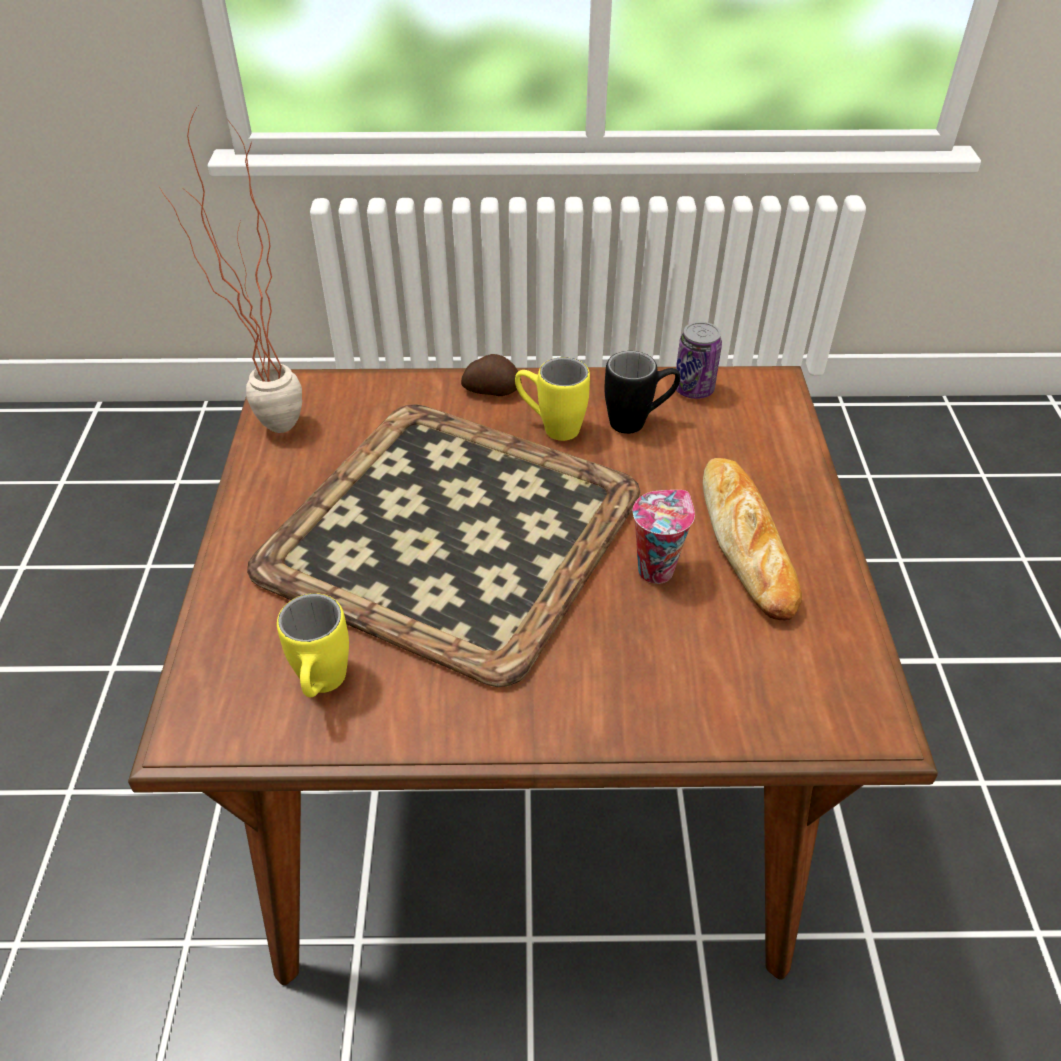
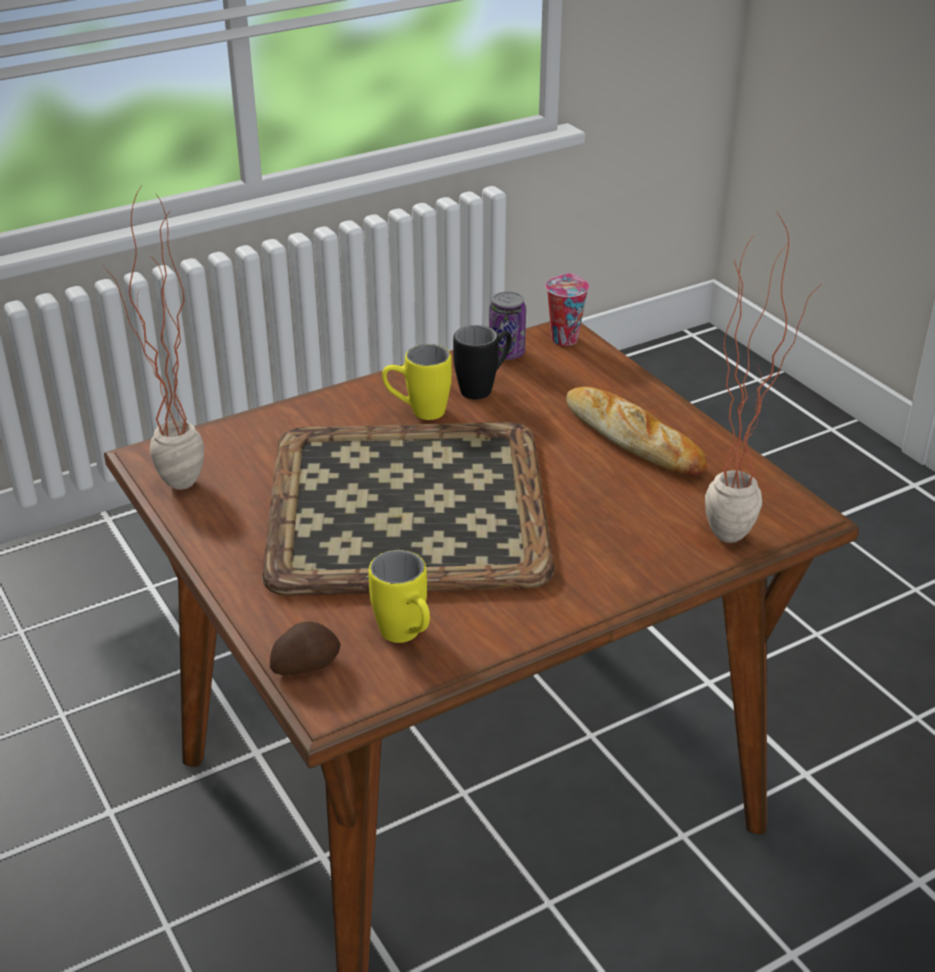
camera: 30 degrees left, 10 degrees down
(491, 389) = (343, 401): potato -> potato (305, 664)
(656, 568) = (584, 476): cup -> cup (564, 338)
(780, 713) = (740, 529): none -> potted plant

